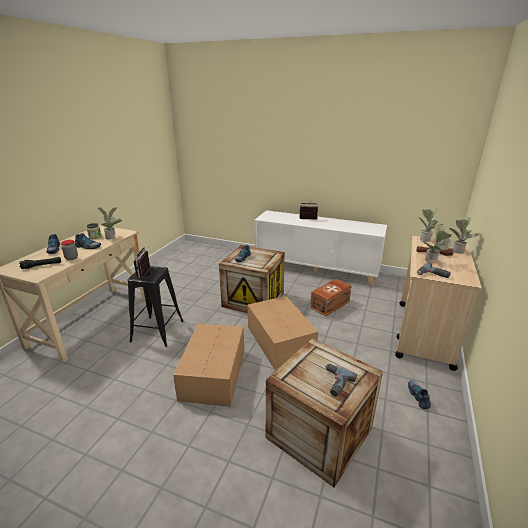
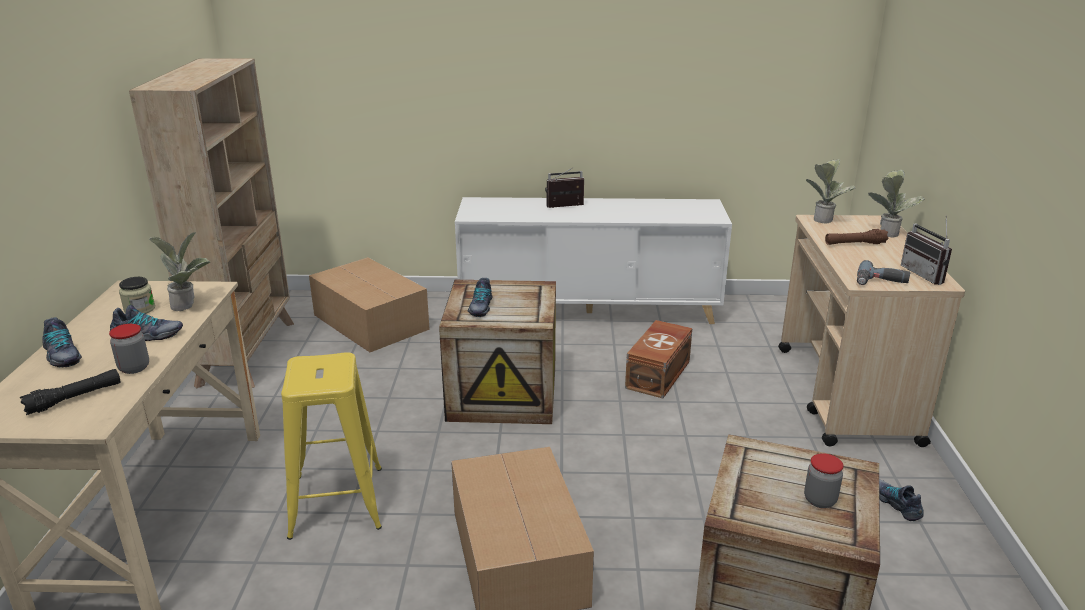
camera: 20 degrees left, 0 degrees up
(146, 272) = (314, 371): radio -> radio (927, 275)
(158, 331) = (337, 501): black stool -> yellow stool
(165, 264) = (248, 352): none -> beige bookcase
(280, 341) = (608, 464): cardboard box -> cardboard box (371, 323)
(334, 382) = (820, 500): power drill -> jar
(432, 262) = (864, 259): potted plant -> none

